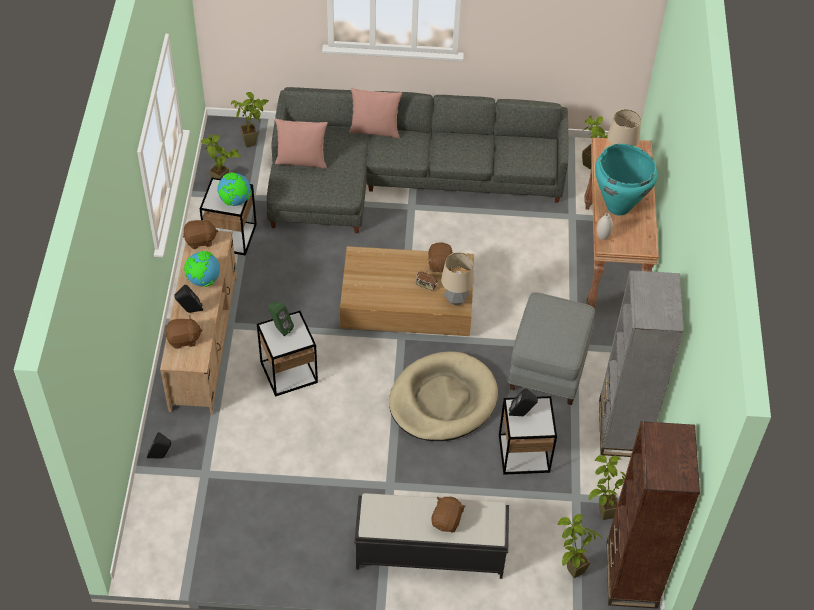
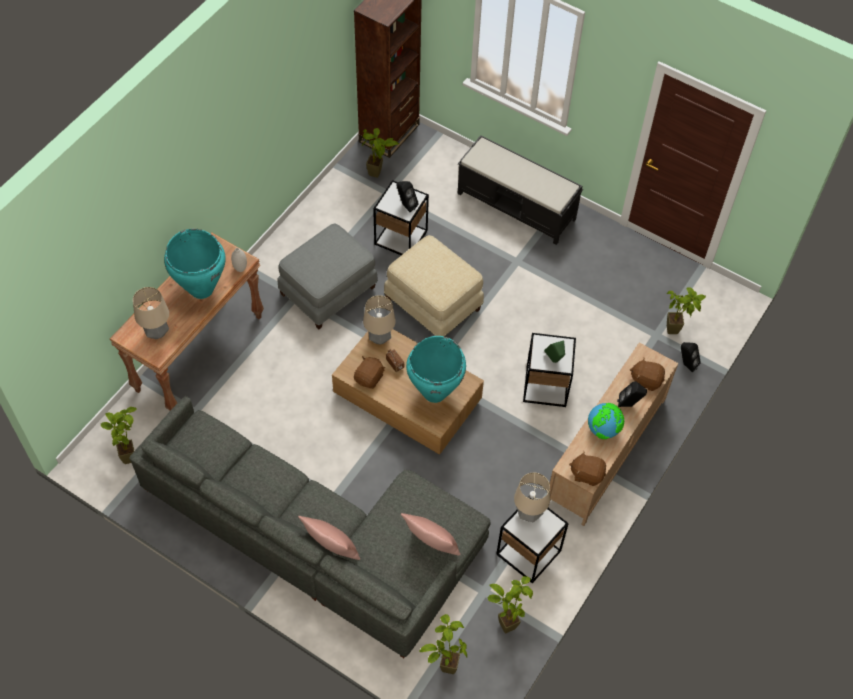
camera: 150 degrees left, 5 degrees up
(235, 201) = (528, 514): globe -> table lamp
(375, 278) = (434, 392): none -> turquoise vase
(442, 400) = (434, 303): beige dog bed -> beige ottoman
(447, 520) = (510, 167): brown plush toy -> none
(569, 572) = (429, 152): potted plant -> potted plant (677, 331)
(622, 428) = (314, 220): grey bookcase -> none

